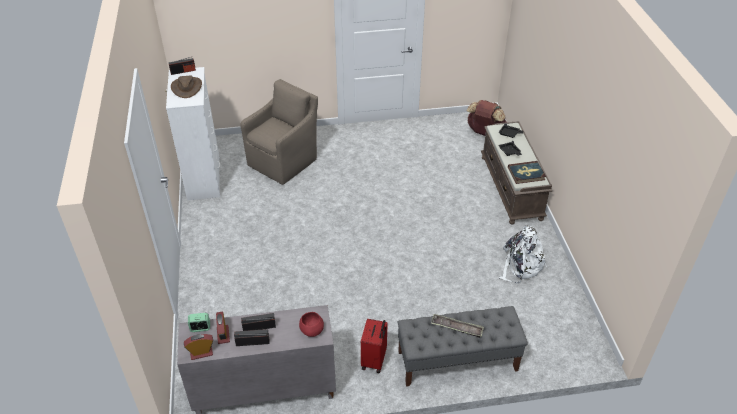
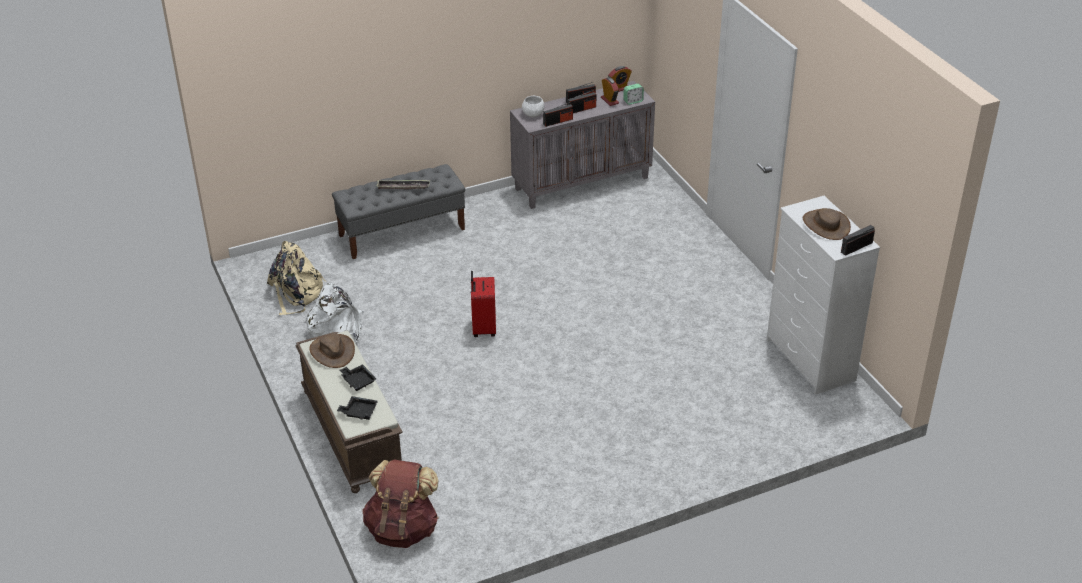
camera: 165 degrees right, 5 degrees down
(284, 161) = (714, 408): brown armchair -> none
(291, 314) = (558, 121): none -> radio
(312, 330) = (533, 114): red bowl -> white bowl
(374, 360) = (486, 219): red suitcase -> red suitcase (483, 328)
(526, 173) = (332, 351): book -> brown hat
(555, 308) = (296, 294): none -> beige backpack

